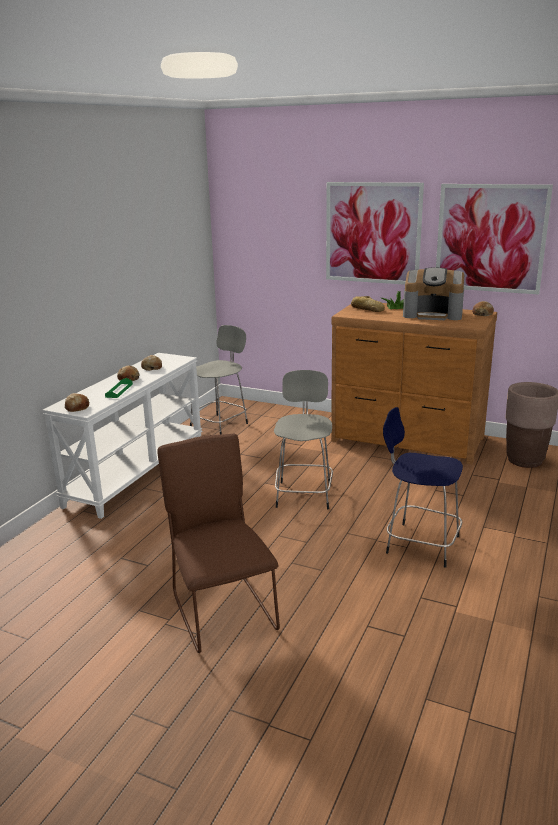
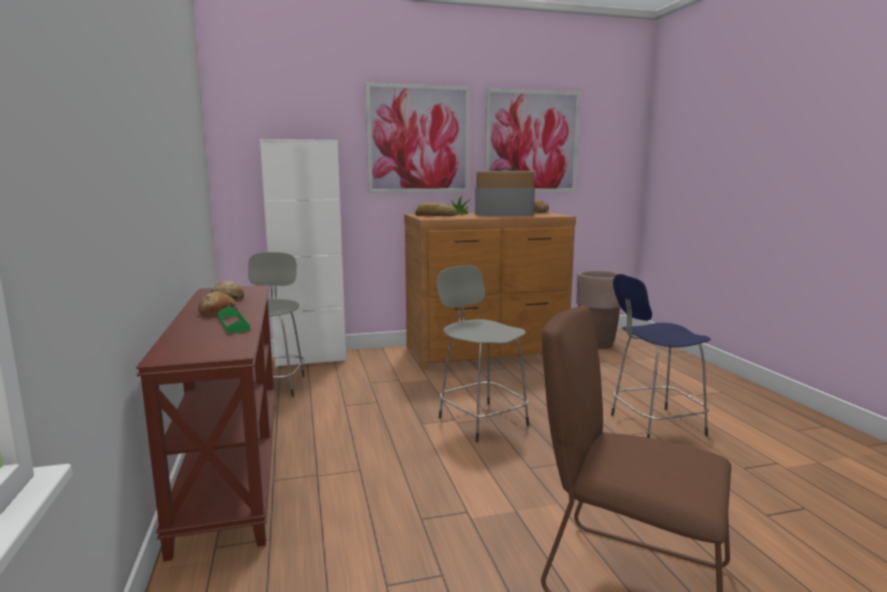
camera: 40 degrees left, 10 degrees down
(77, 407) = (204, 351): bread -> none
(137, 471) = (231, 465): white console table -> brown console table
(270, 410) = (310, 359): none -> white cabinet
(433, 314) = (503, 214): coffee machine -> coffee machine turned 150 degrees counterclockwise

